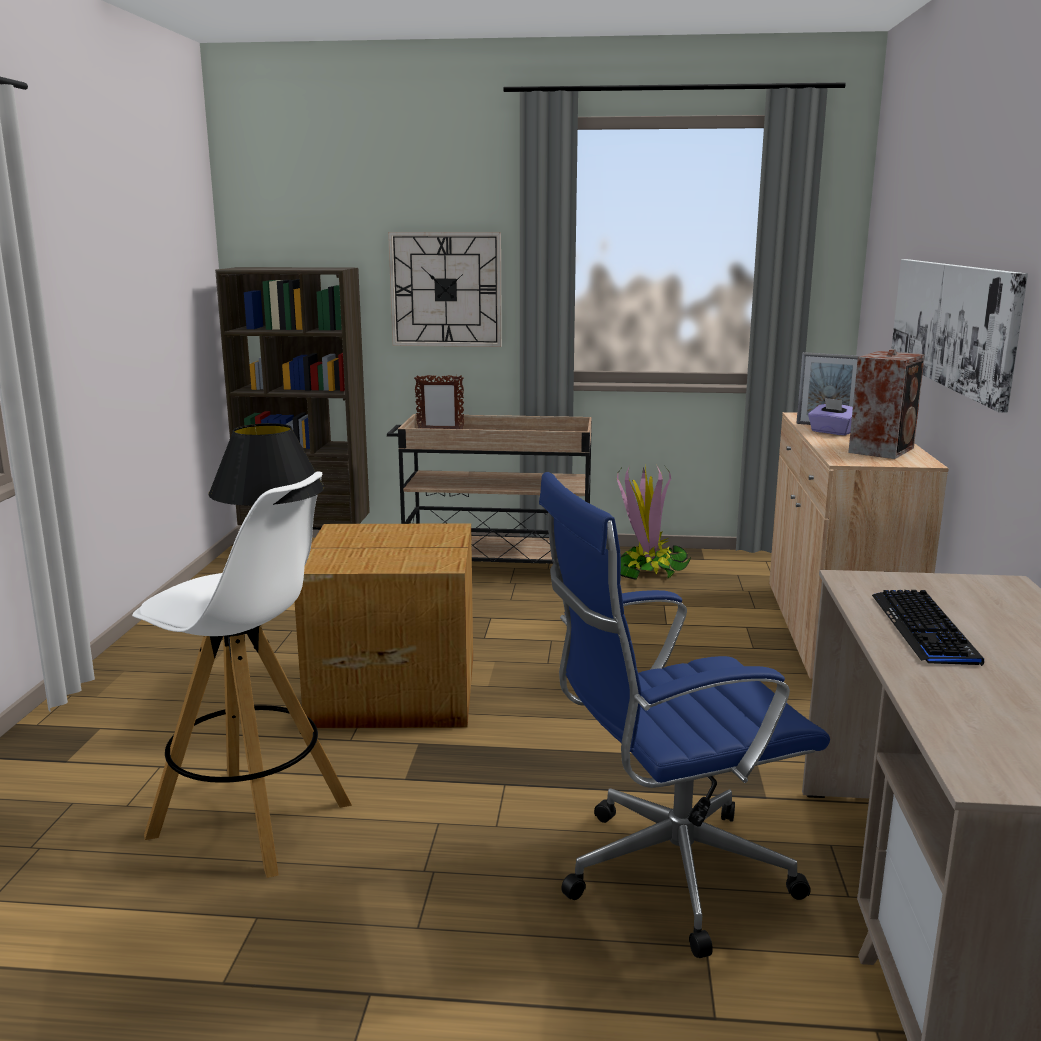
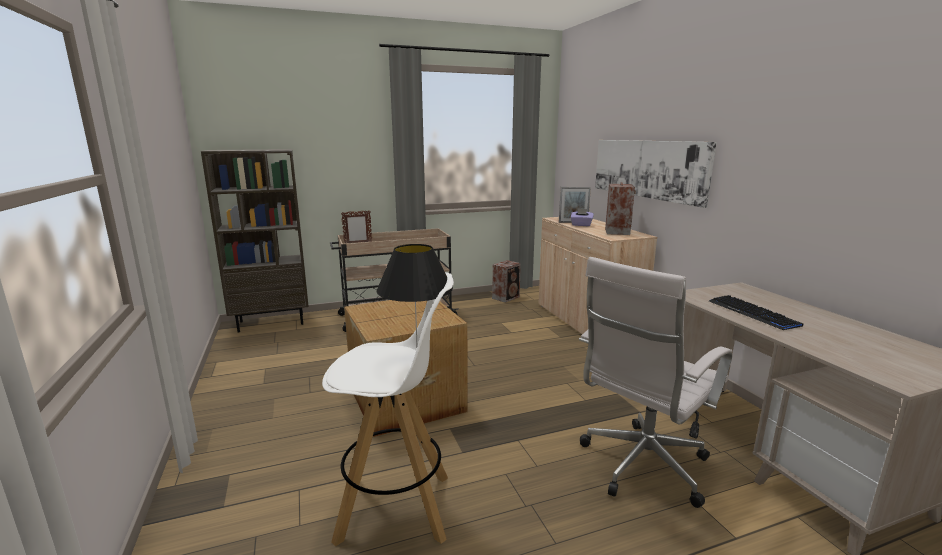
camera: 25 degrees left, 0 degrees up
(446, 289) = (347, 161): wall clock -> none
(648, 569) = (475, 306): potted plant -> none
(666, 875) = (641, 467): blue office chair -> white office chair
(721, 564) = (506, 297): none -> speaker

